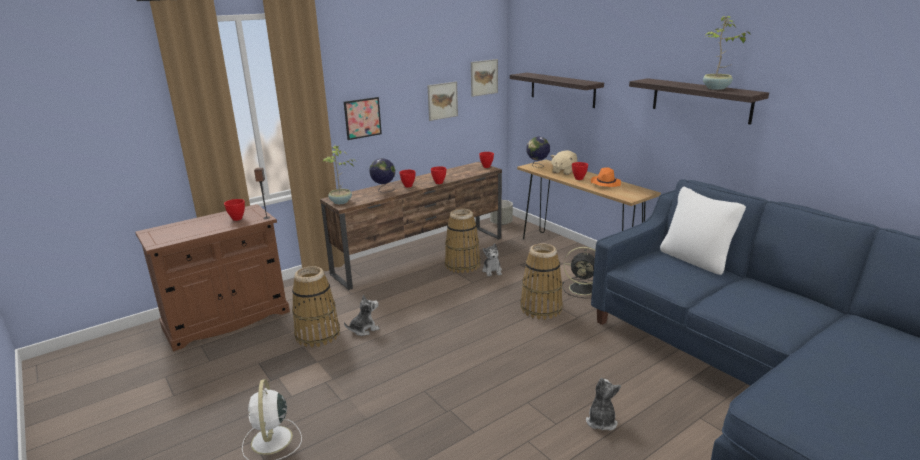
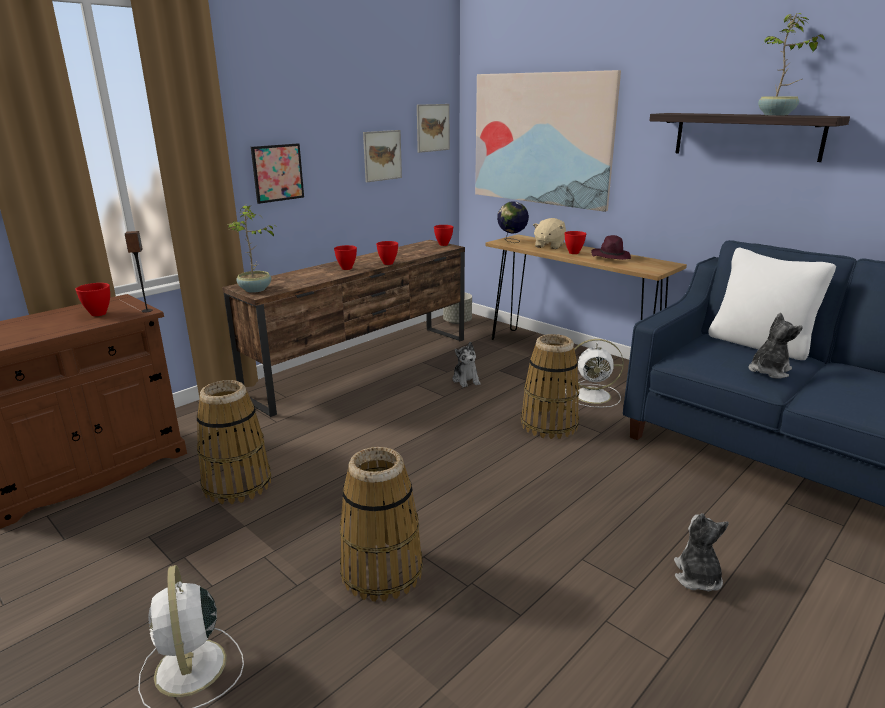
camera: 10 degrees left, 0 degrees up
(364, 329) = (307, 471): plush toy -> plush toy (768, 371)
(383, 190) = (313, 274): globe -> none
(462, 265) = (423, 375): basket -> basket (381, 571)
(562, 89) = (541, 139): shelf -> picture
(584, 289) = (594, 395): black fan -> white fan
(605, 183) = (610, 257): orange hat -> purple hat

